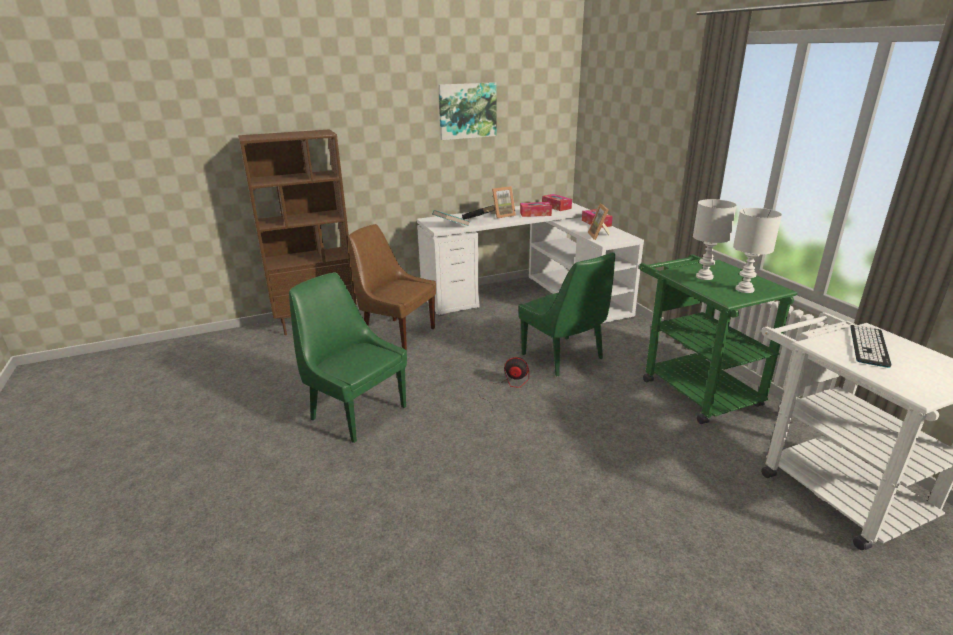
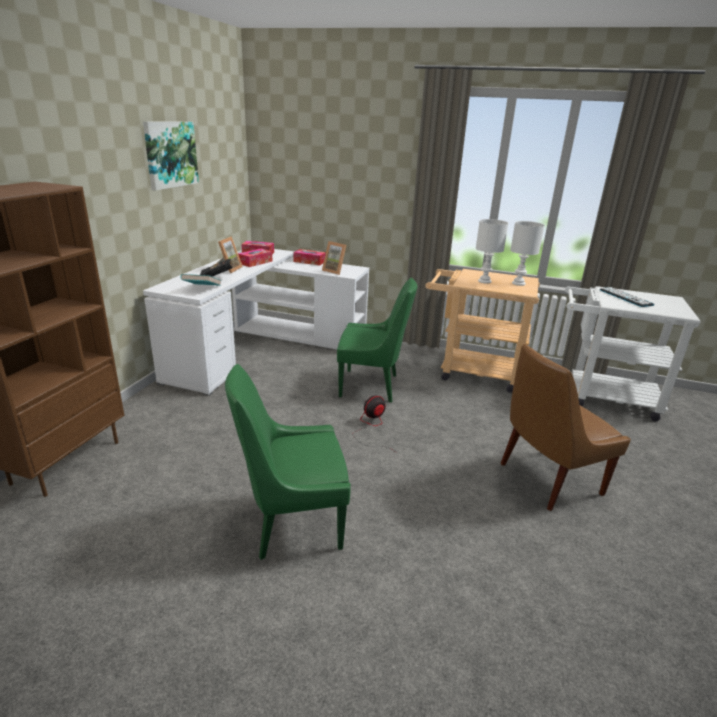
camera: 50 degrees left, 0 degrees up
(396, 334) = (197, 430): brown chair -> brown chair (546, 479)
(693, 388) = (472, 372): green cart -> beige cart

